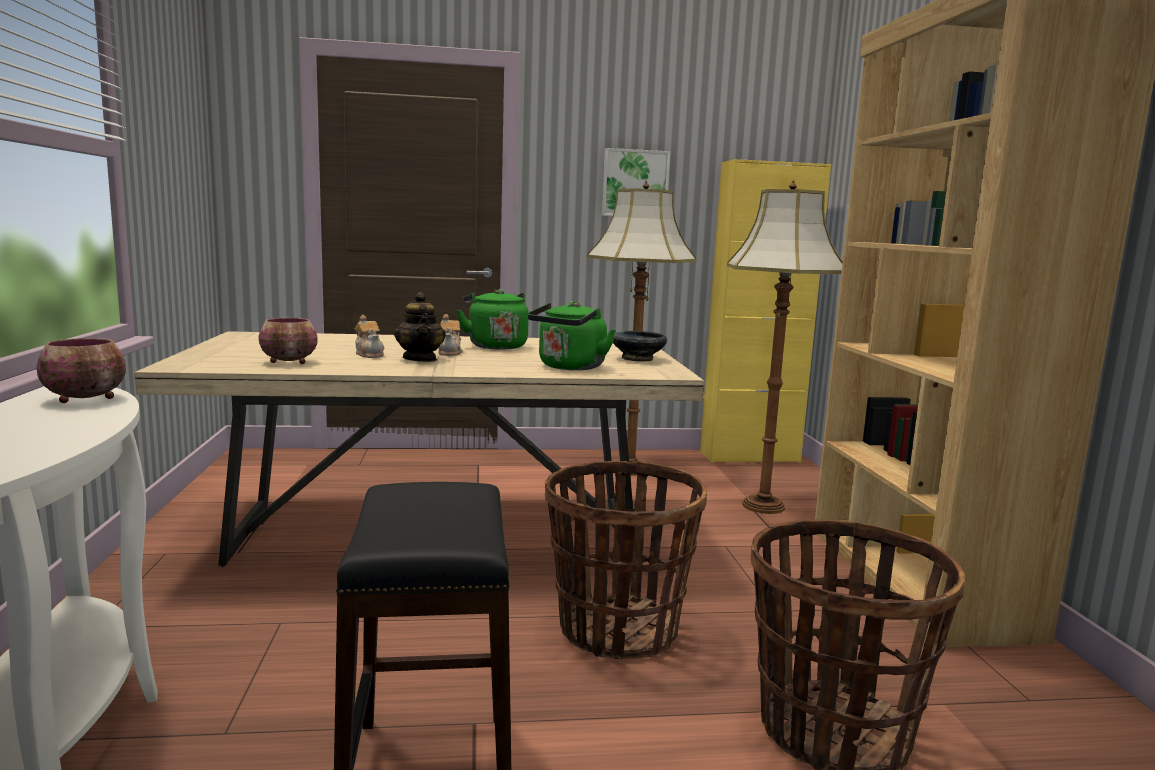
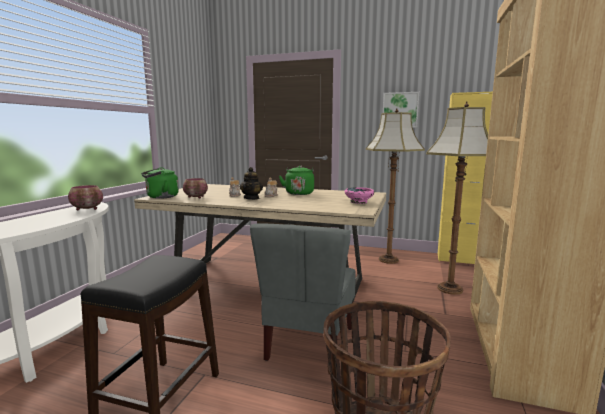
camera: 25 degrees right, 0 degrees up
(569, 367) = (313, 205): green kettle -> green kettle (160, 197)
(617, 630) = (308, 343): basket -> grey chair
(637, 359) = (359, 202): black bowl -> pink bowl

